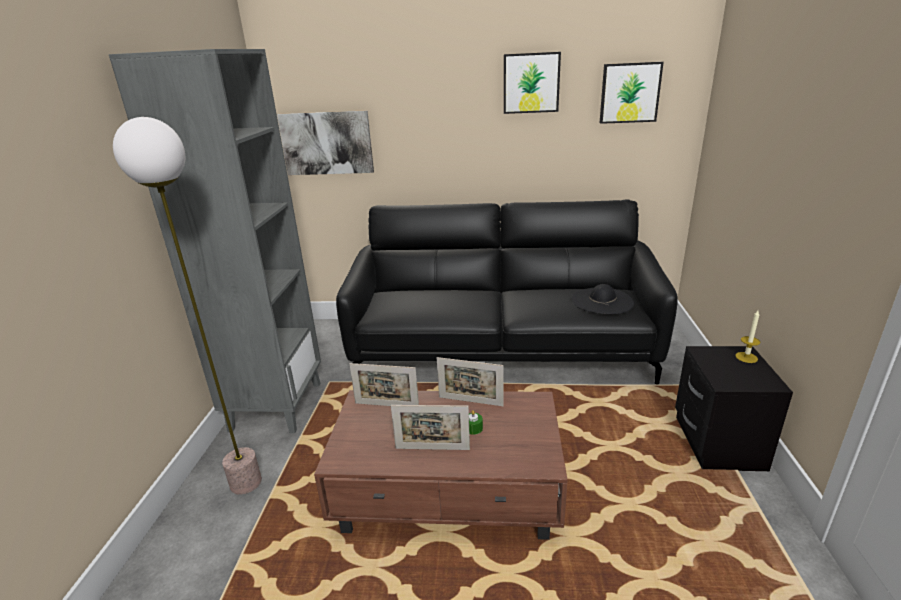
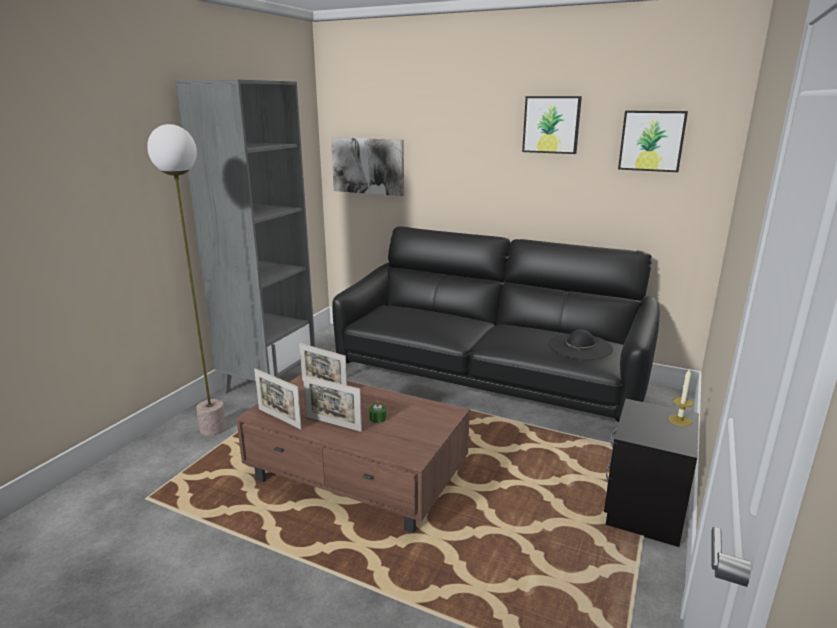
camera: 20 degrees right, 5 degrees down
(470, 401) = (392, 400): picture frame -> picture frame (279, 418)

